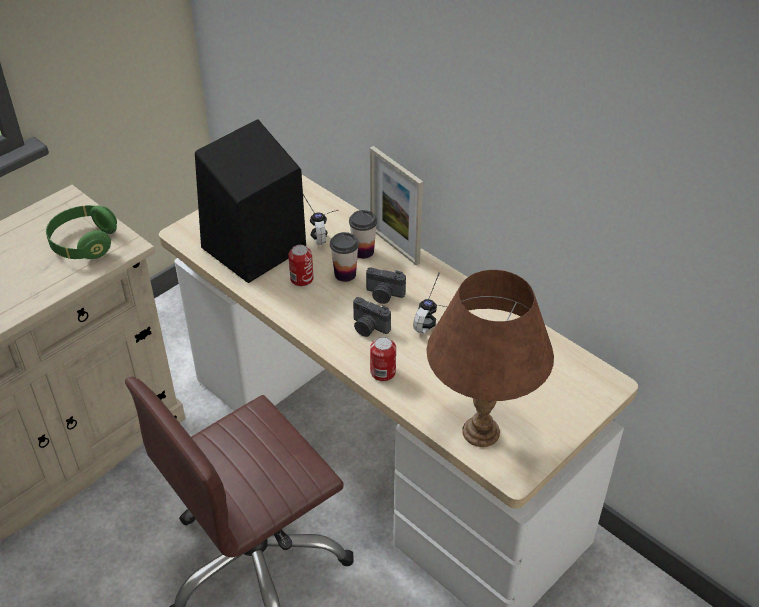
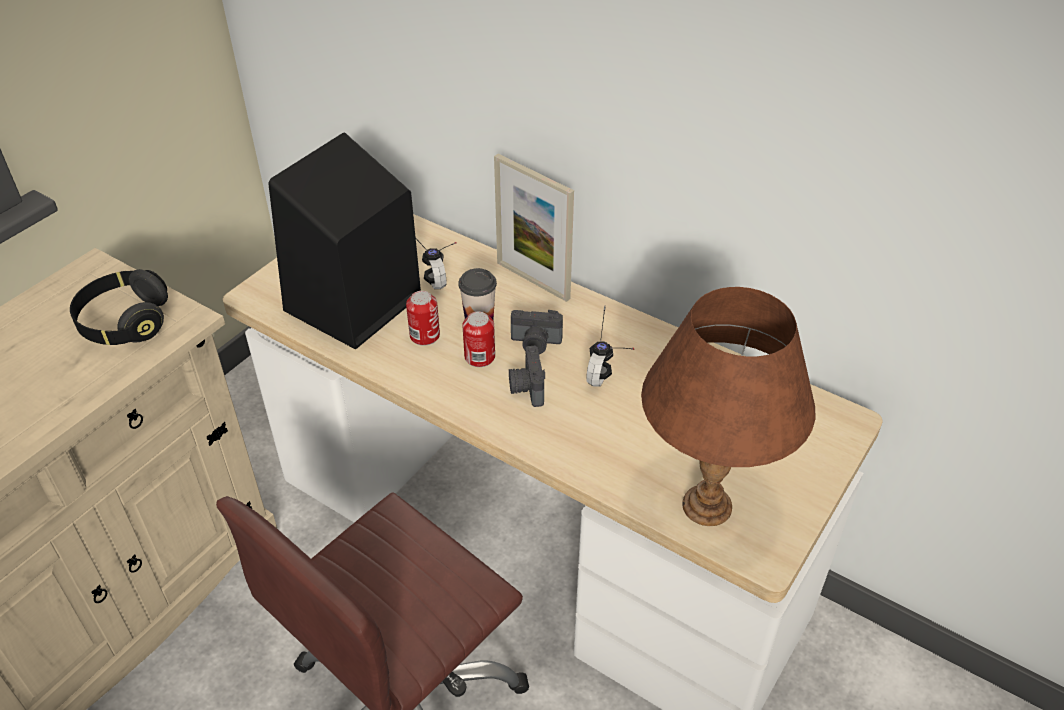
camera: 10 degrees left, 0 degrees up
(84, 243) = (125, 323): green headphones -> black headphones
(363, 251) = (495, 292): cup -> none
(368, 328) = (526, 388): camera -> camera turned 60 degrees clockwise
(383, 372) = (559, 444): can -> can (479, 357)

